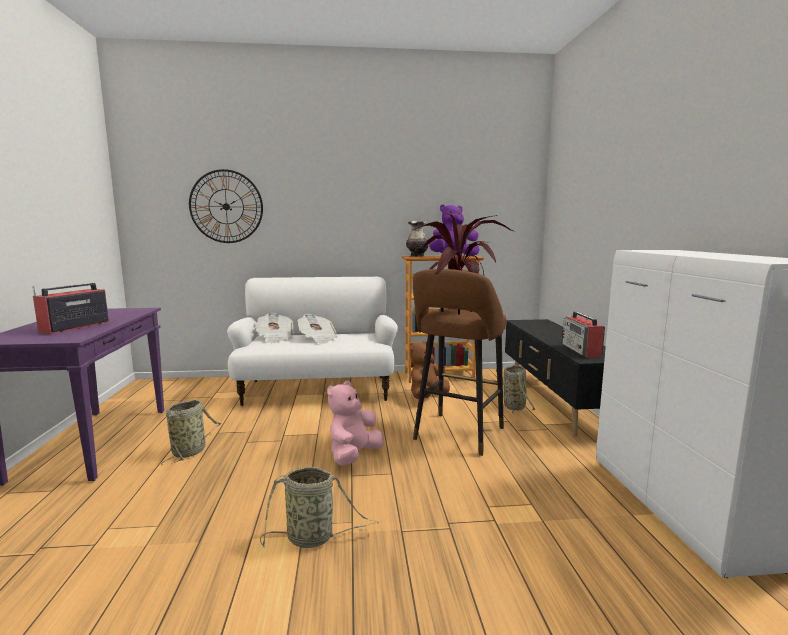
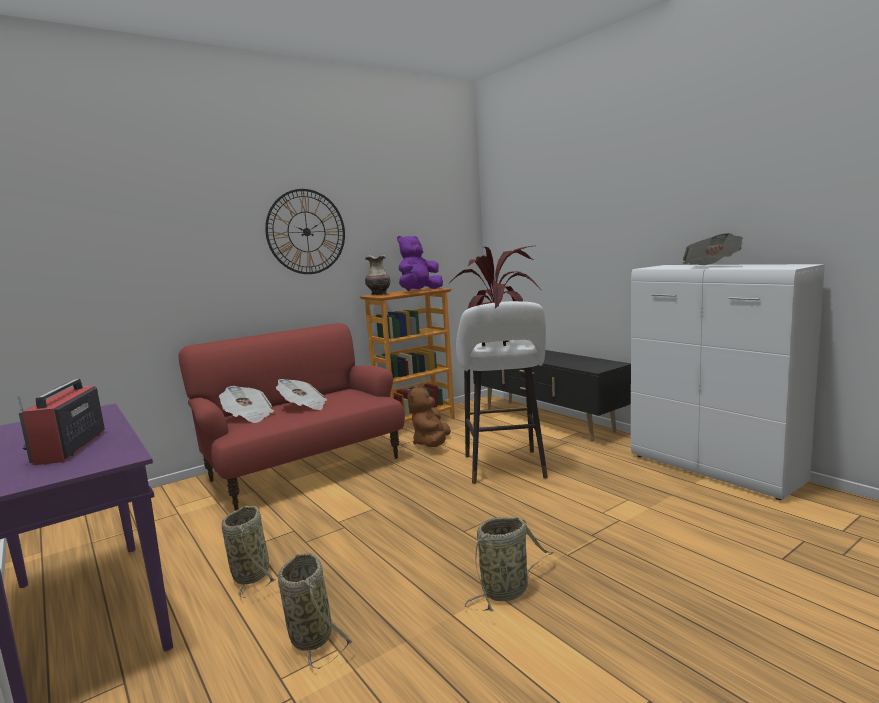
camera: 30 degrees left, 0 degrees up
(226, 206) = (136, 254): wall clock -> wall clock (306, 232)
(317, 389) = (304, 468): white sofa -> red sofa
(354, 456) = (441, 515): pink plush toy -> none
(457, 435) = (505, 469): brown stool -> white stool
(514, 406) = (518, 431): basket -> basket (310, 635)
(581, 350) = (580, 363): radio -> none
(701, 254) = (711, 266): none -> newspaper

